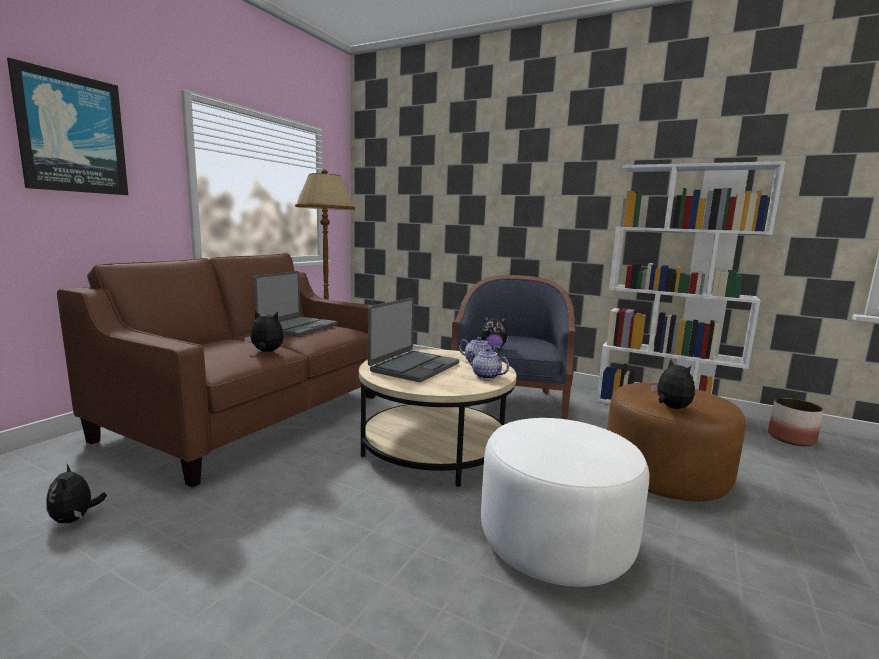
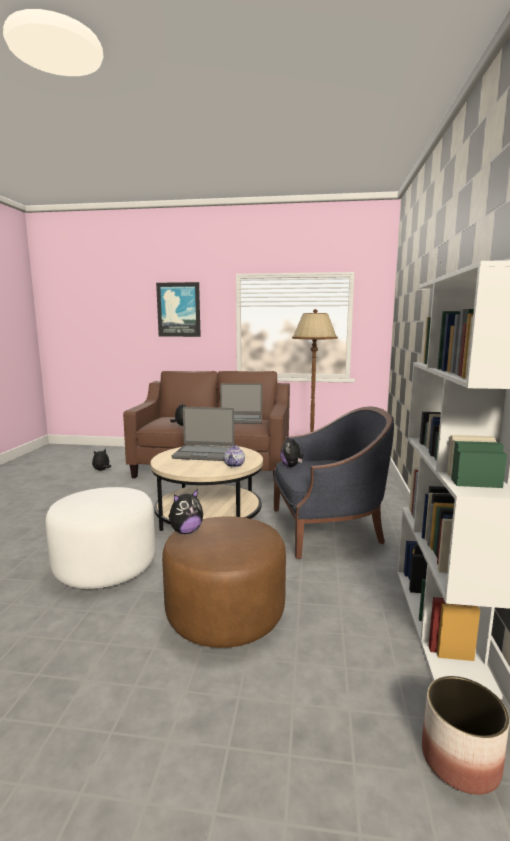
camera: 70 degrees right, 0 degrees up
(485, 376) = (201, 470): teapot -> none

